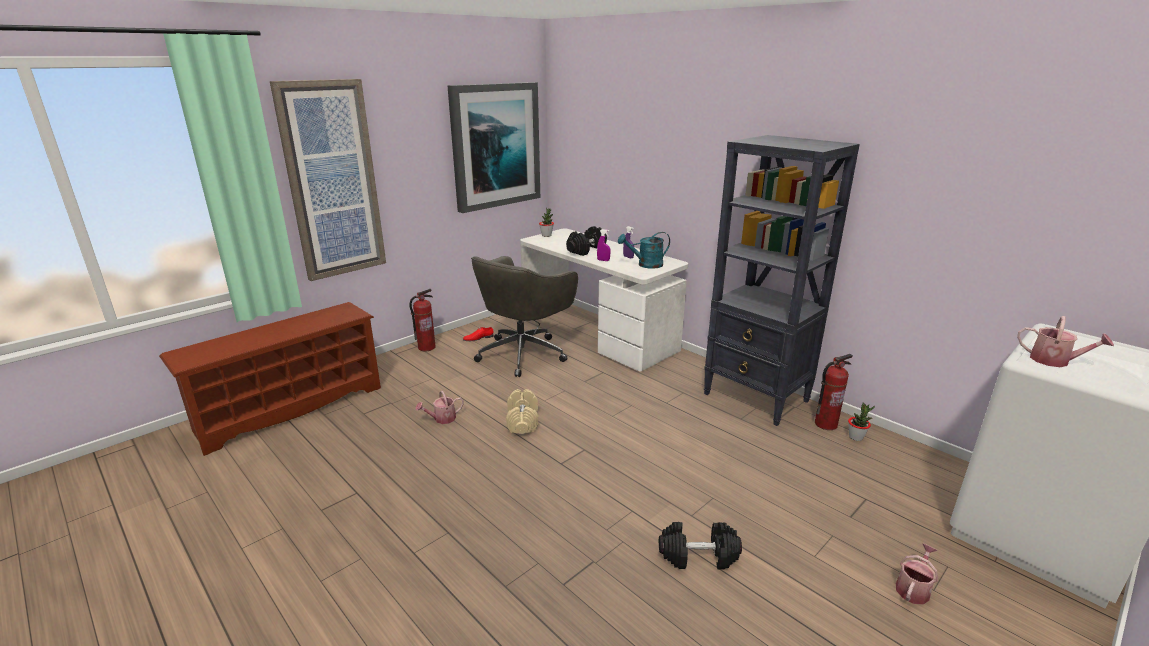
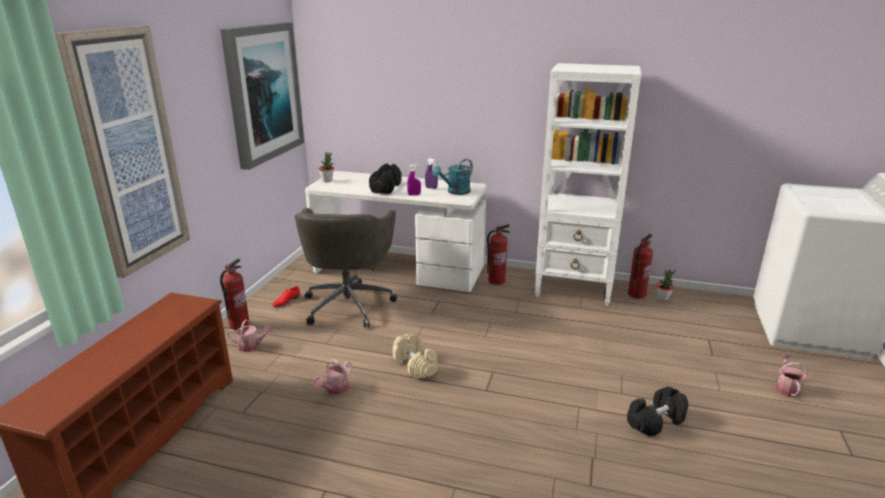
camera: 30 degrees left, 0 degrees up
(679, 368) = (496, 281): none -> fire extinguisher
(756, 398) = (574, 288): black bookcase -> white bookcase
(1055, 361) = (825, 205): watering can -> watering can (251, 346)

